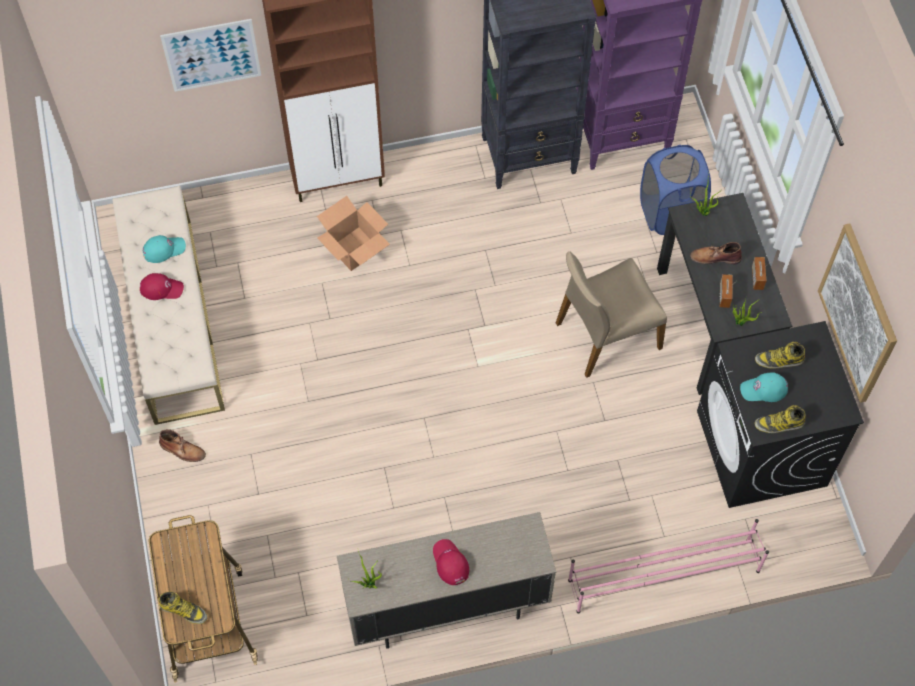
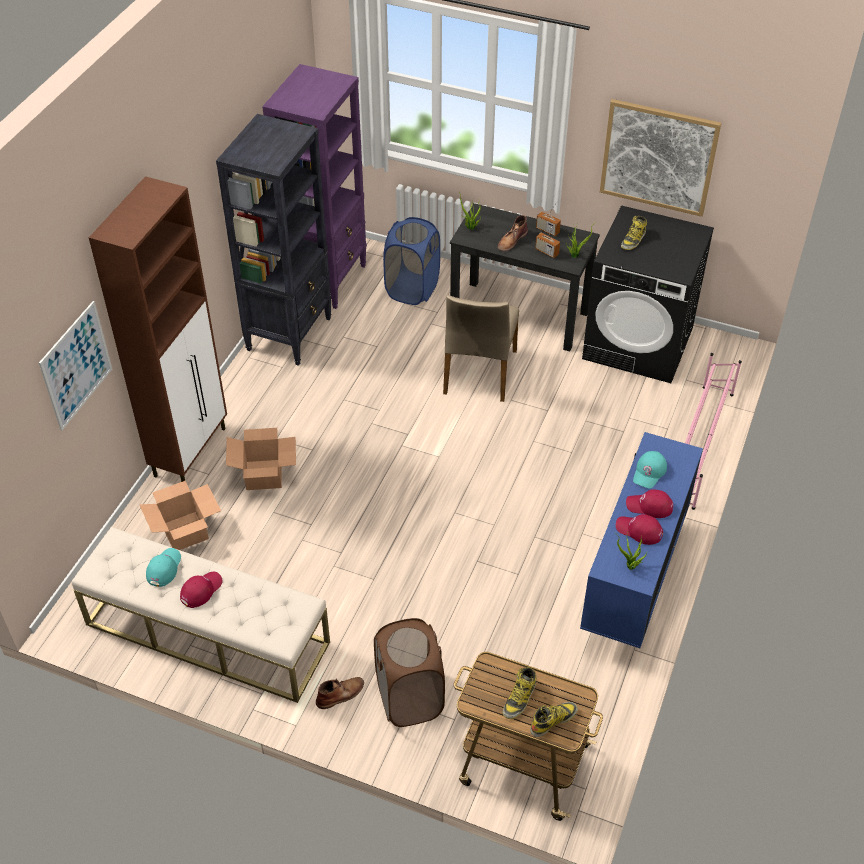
camera: 55 degrees left, 15 degrees down
(212, 501) = (409, 698): none -> brown laundry basket
(255, 234) = (184, 531): none -> cardboard box
(415, 569) = (639, 530): none -> red cap
(446, 608) = (632, 587): beige cabinet -> blue cabinet
(763, 389) = (650, 258): turquoise cap -> turquoise cap (649, 472)
(779, 424) = (683, 264): boot -> boot (519, 698)

